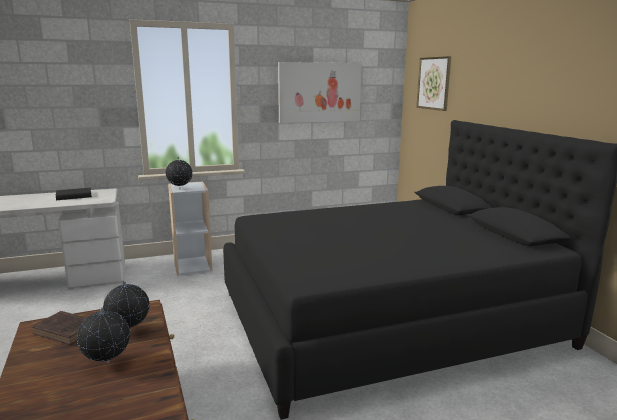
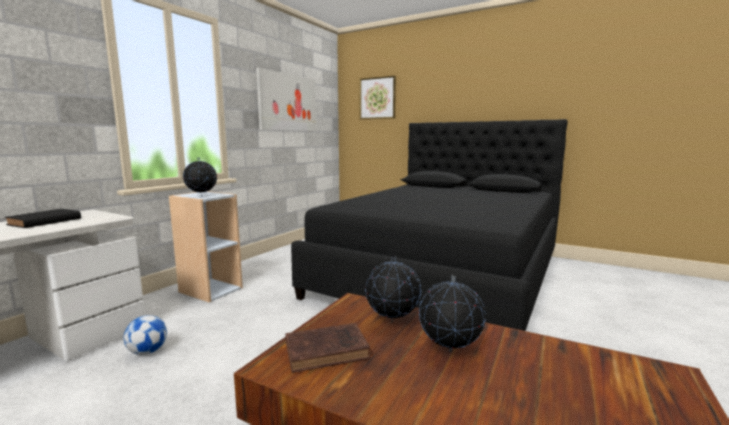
camera: 40 degrees left, 5 degrees down
(102, 297) = (148, 351): none -> football

